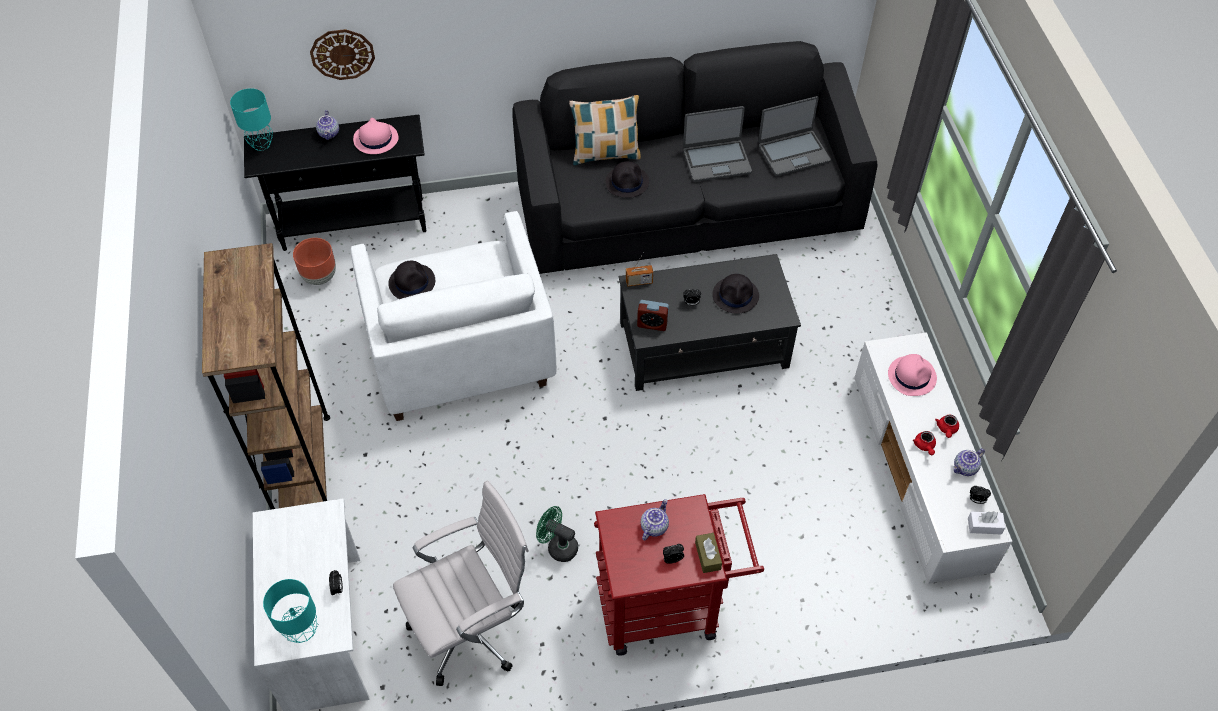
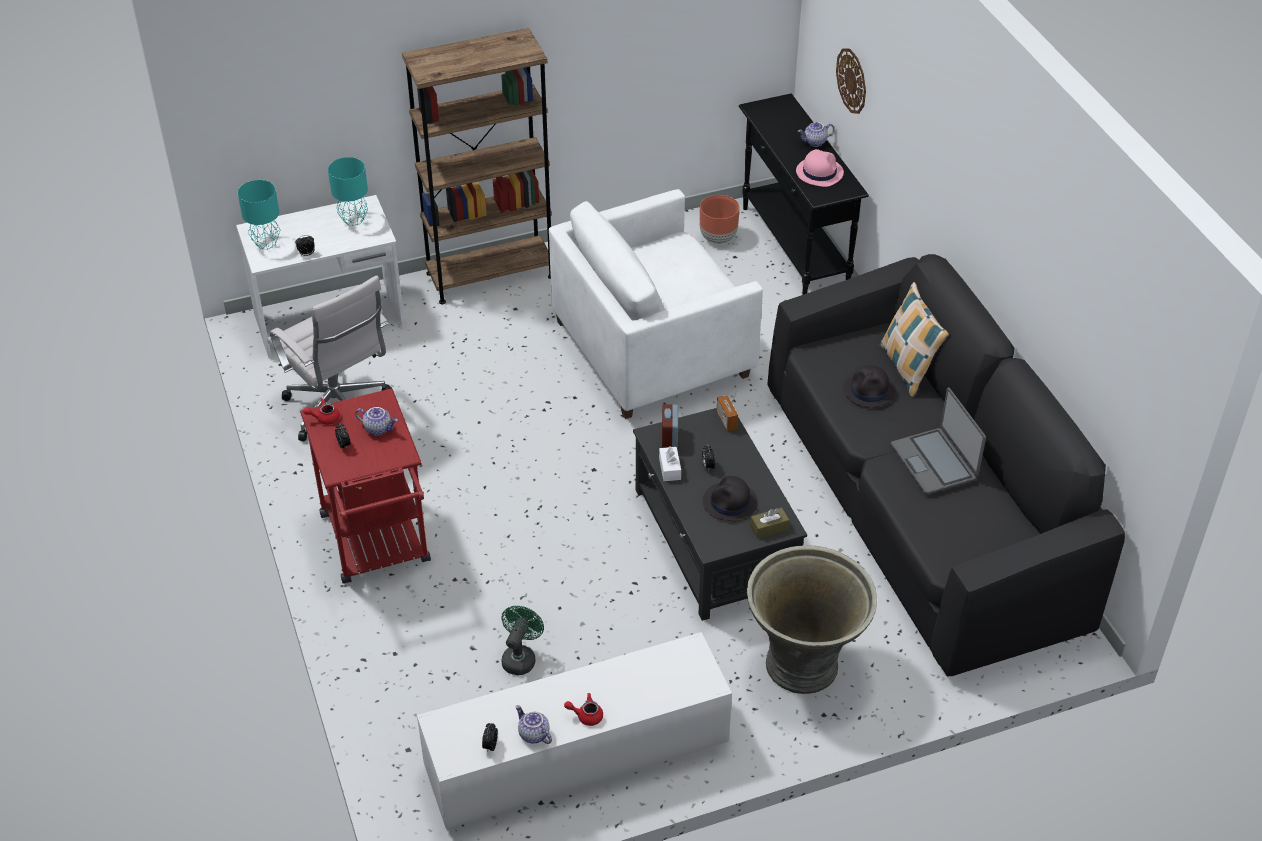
camera: 80 degrees right, 10 degrees down
(261, 144) = (783, 105): turquoise table lamp -> turquoise table lamp (353, 219)
(412, 282) = (668, 252): black hat -> none
(558, 546) = (434, 455): green fan -> green fan (520, 657)
(708, 556) = (348, 469): brown tissue box -> brown tissue box (769, 528)
(793, 153) = (978, 532): laptop -> none
(840, 311) = (804, 665): none -> grey planter
(912, 376) = (659, 679): pink hat -> none
(924, 446) = (557, 694): red teapot -> red teapot (324, 418)
(984, 526) = (456, 754): white tissue box -> white tissue box (670, 469)

